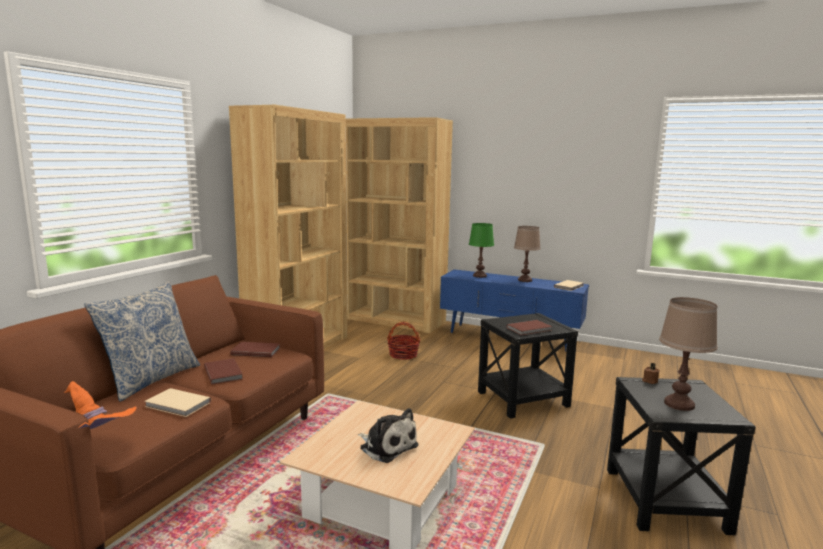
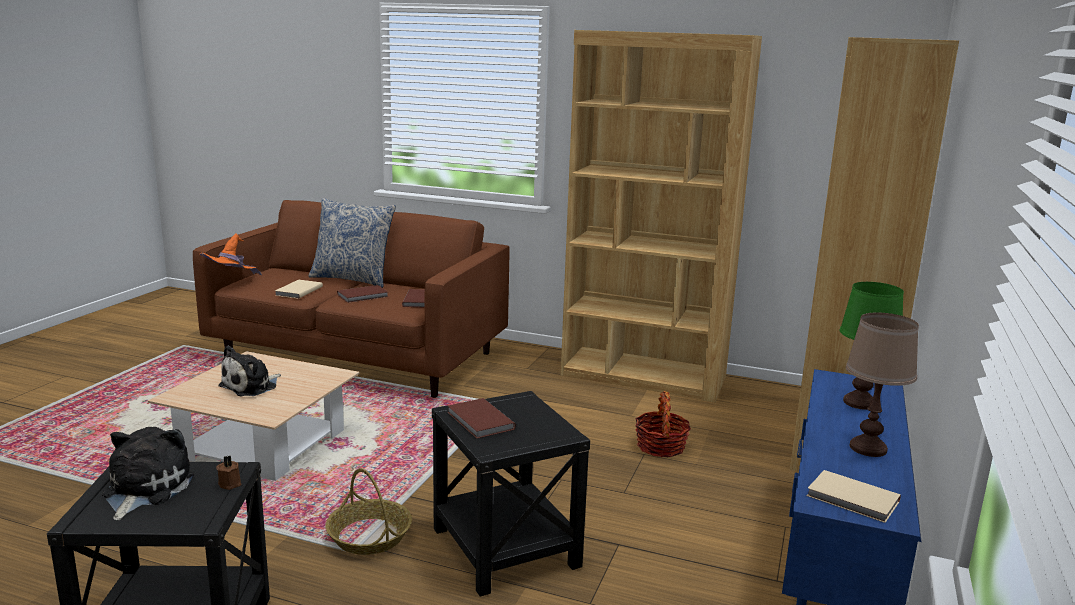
camera: 85 degrees right, 5 degrees up
(524, 440) = (370, 536): none -> basket
(679, 404) = (144, 489): brown table lamp -> plush toy

